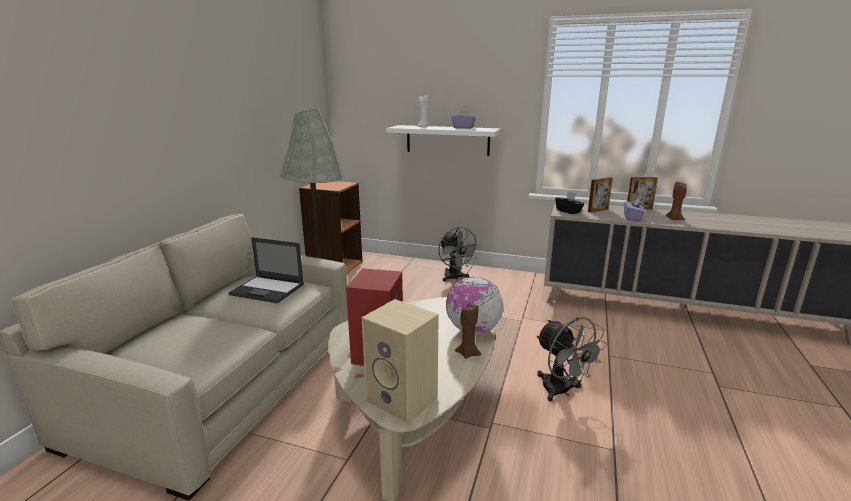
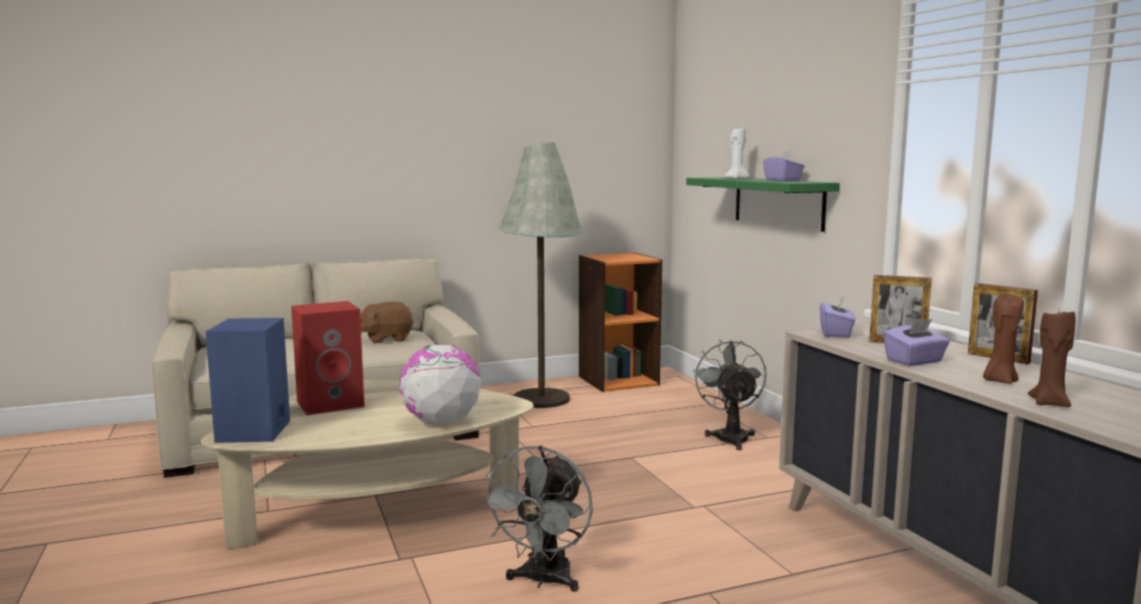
camera: 50 degrees right, 10 degrees down
(268, 289) = (386, 339): laptop -> brown plush toy
(404, 400) = (254, 432): beige speaker -> blue speaker
(447, 140) = (778, 202): white shelf -> green shelf
(455, 278) = (730, 436): grey fan -> grey fan turned 150 degrees clockwise
(468, 353) = (381, 432): brown candle -> brown candle (1050, 403)
(568, 211) = (836, 333): black tissue box -> purple tissue box

